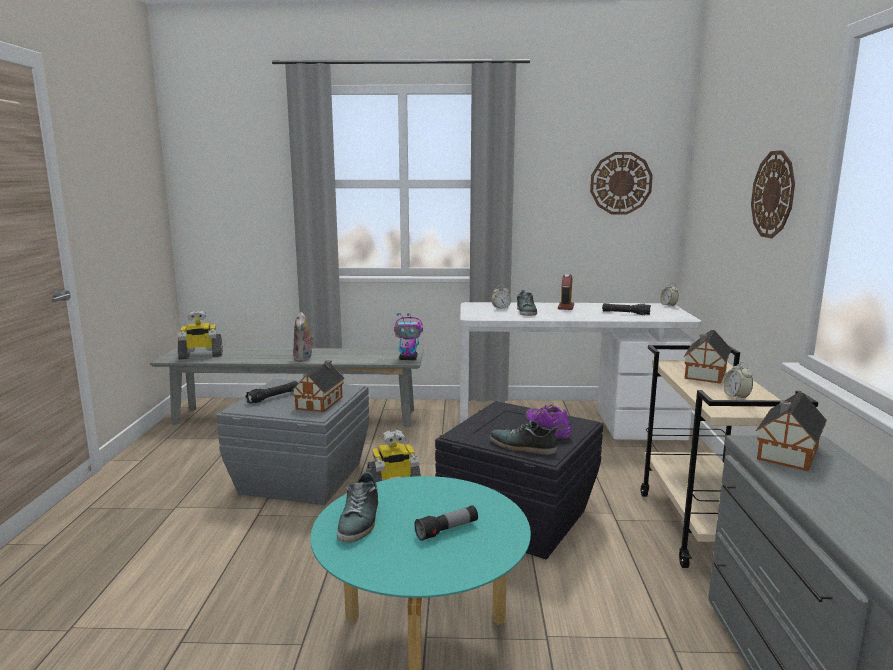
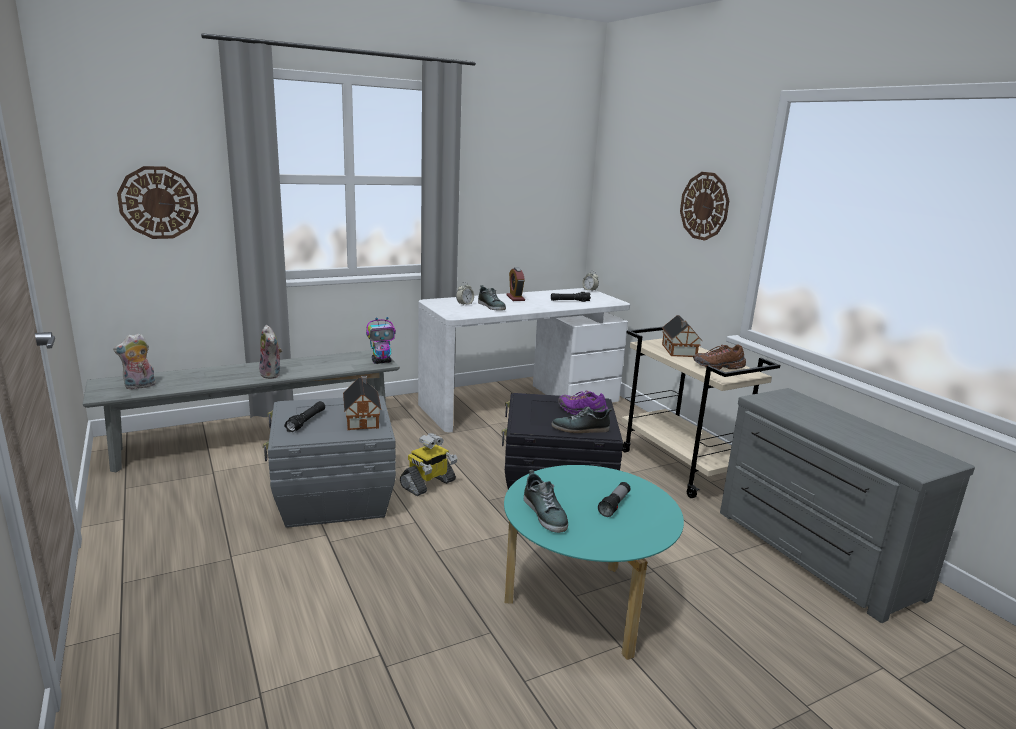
camera: 30 degrees left, 5 degrees up
(200, 355) = (139, 386): toy robot -> plush toy
(620, 183) = (544, 182): wall clock -> wall clock (158, 202)
(736, 397) = (718, 367): alarm clock -> brown shoe
(786, 454) = (784, 404): toy house -> none

